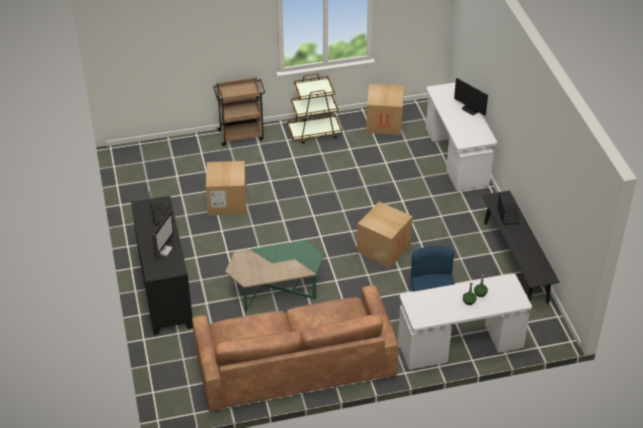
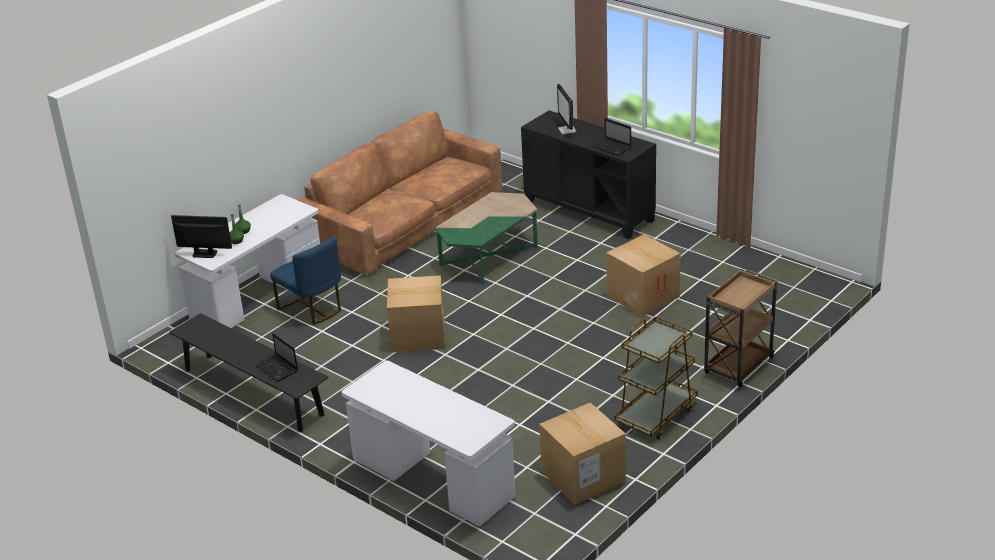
camera: 145 degrees right, 10 degrees down
(470, 110) = (417, 417): monitor -> monitor (204, 253)

